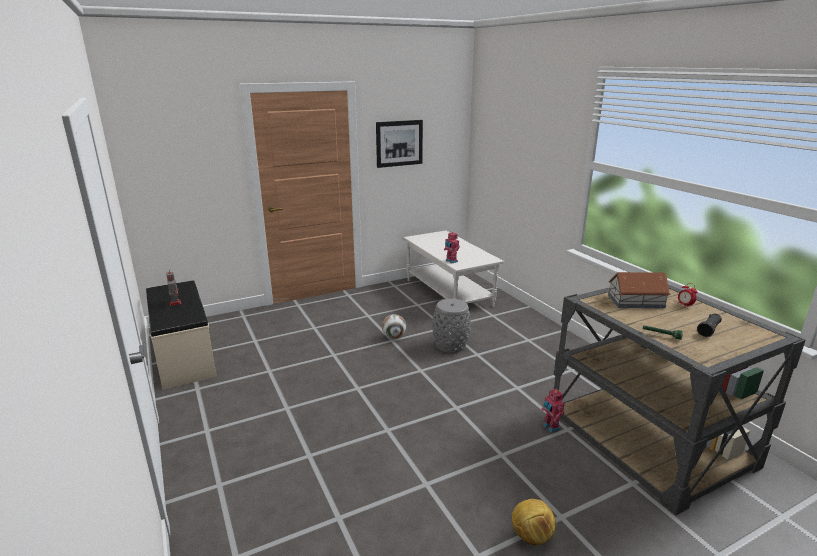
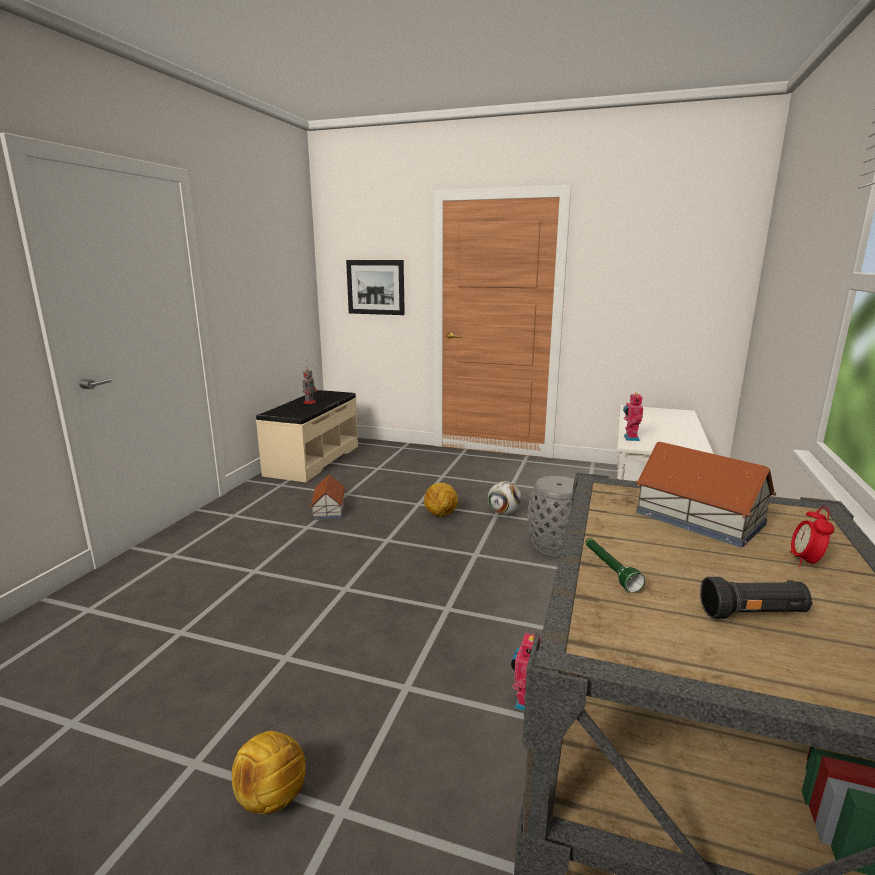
camera: 45 degrees right, 5 degrees down
(278, 388) = (328, 509): none -> toy house
(360, 355) = (441, 514): none -> football
(399, 143) = (629, 271): picture -> picture (375, 287)

